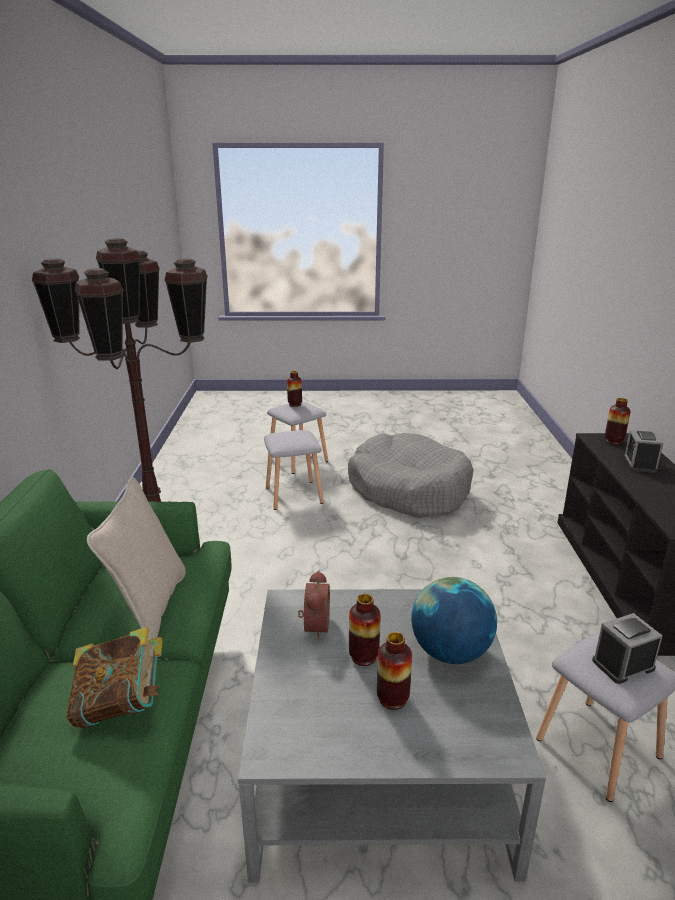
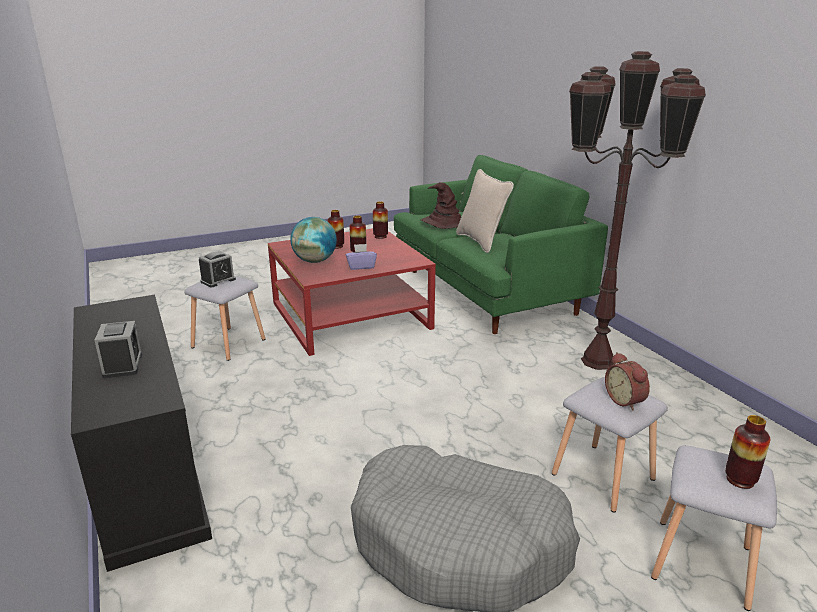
camera: 155 degrees right, 0 degrees up
(121, 705) = (443, 223): book -> brown hat
(314, 626) = (393, 257): alarm clock -> alarm clock (626, 400)
(378, 761) = (350, 315): grey coffee table -> red coffee table
(380, 612) = (361, 266): none -> purple tissue box
(613, 441) = (132, 400): vase -> vase (380, 236)

